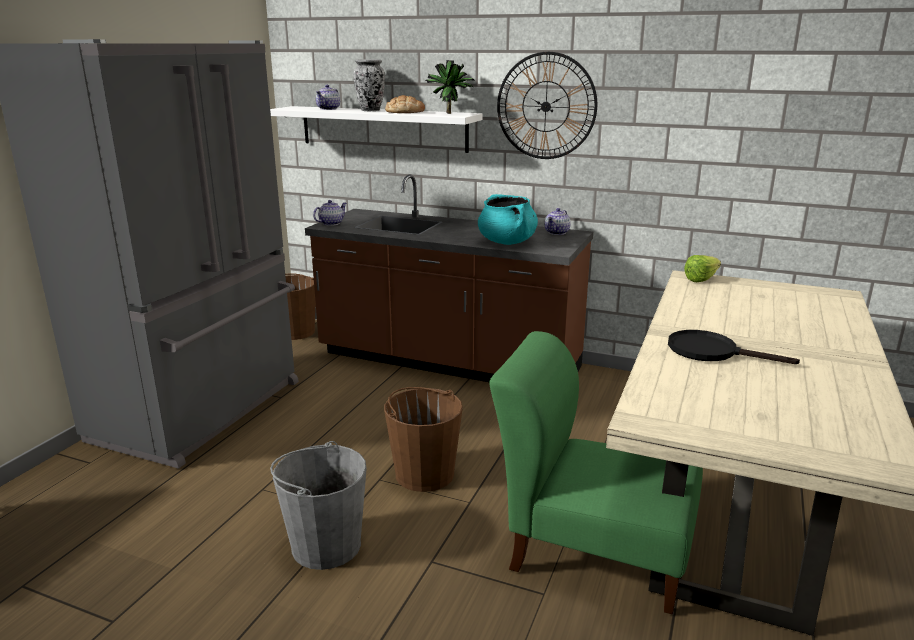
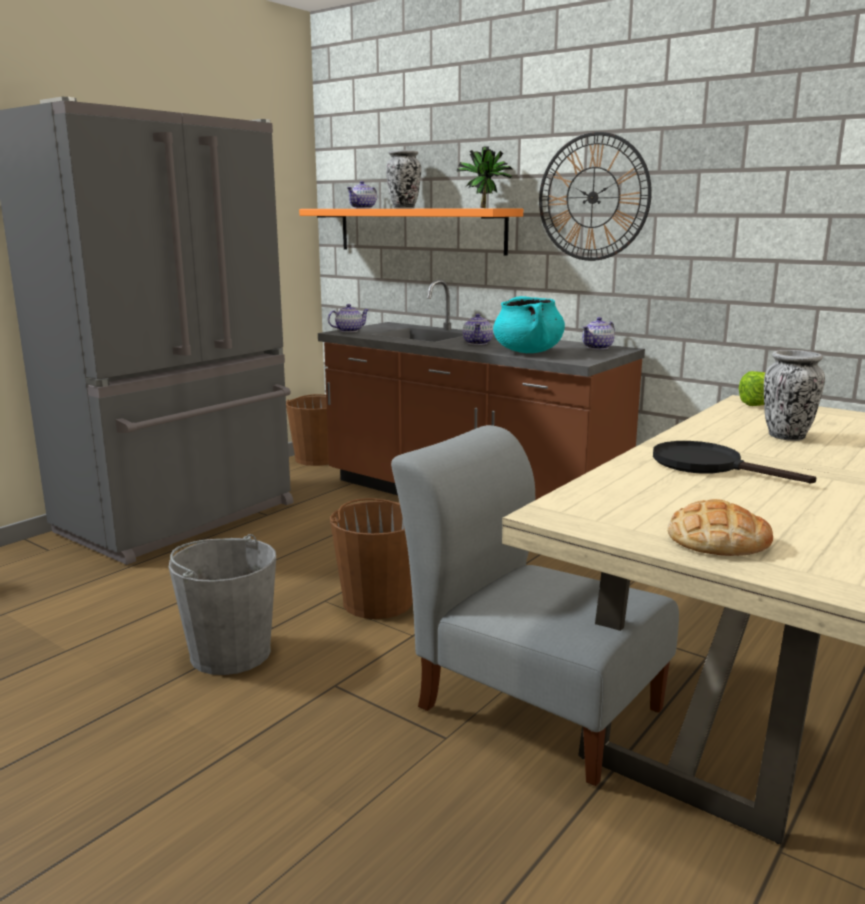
camera: 15 degrees right, 5 degrees down
(383, 128) = (420, 230): white shelf -> orange shelf
(404, 112) = (437, 208): bread -> bread (717, 540)
(456, 233) = (477, 343): none -> teapot
(591, 550) = (531, 703): green chair -> grey chair
(742, 314) = (787, 436): none -> vase

